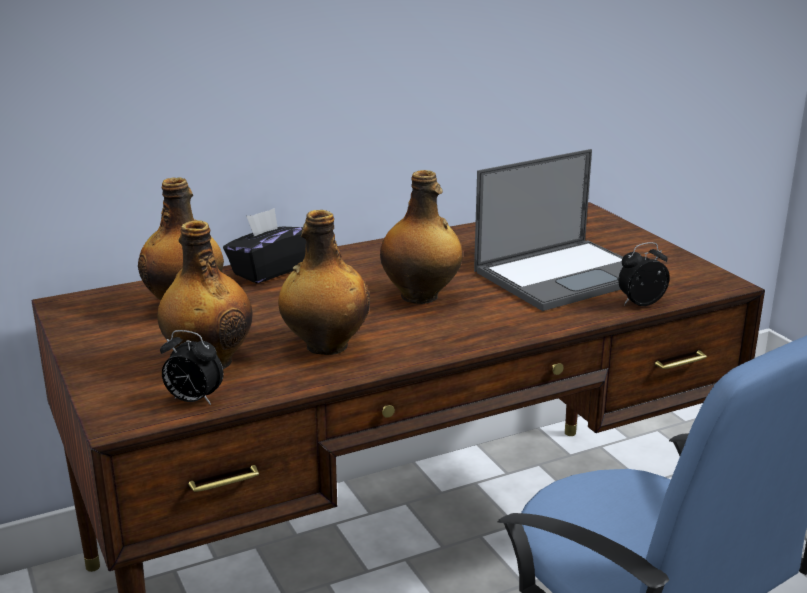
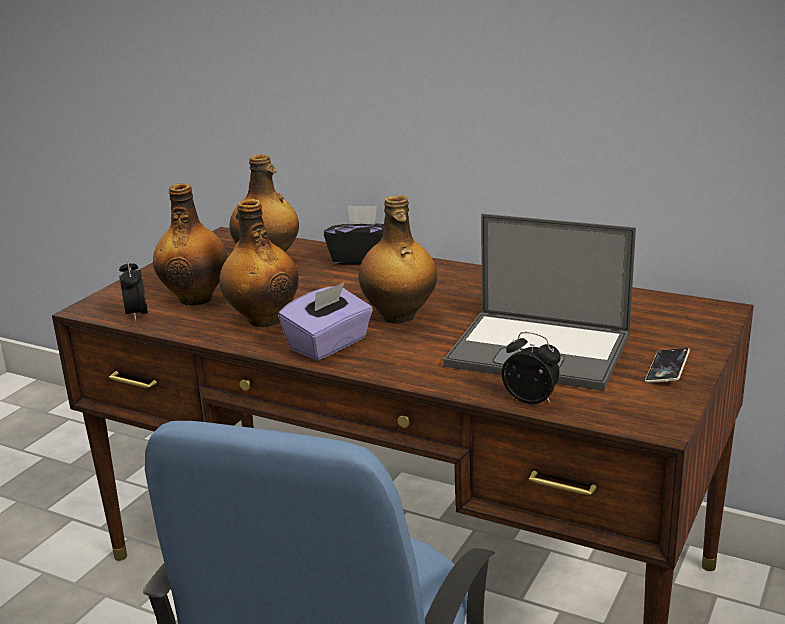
camera: 55 degrees right, 0 degrees up
(431, 337) = (329, 345): none -> purple tissue box
(650, 254) = (667, 370): none -> phone

